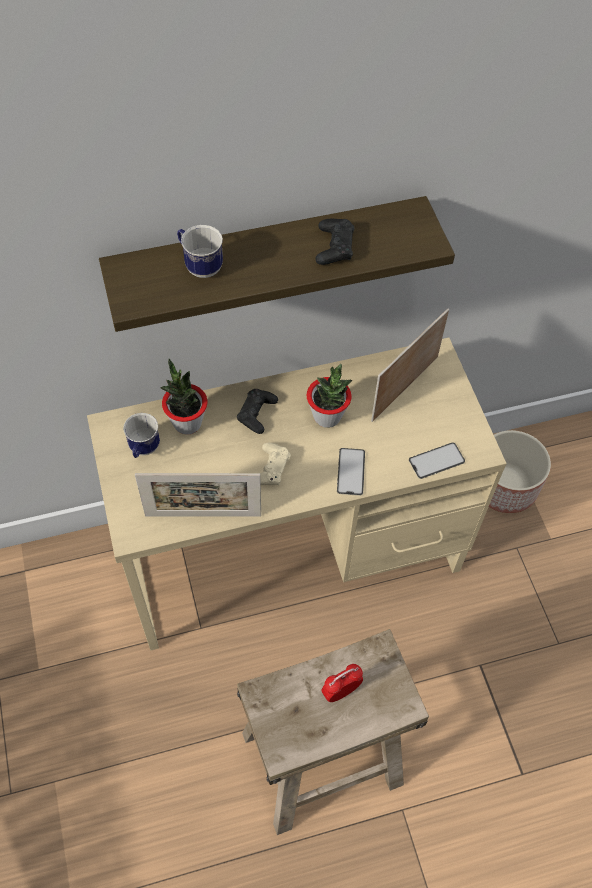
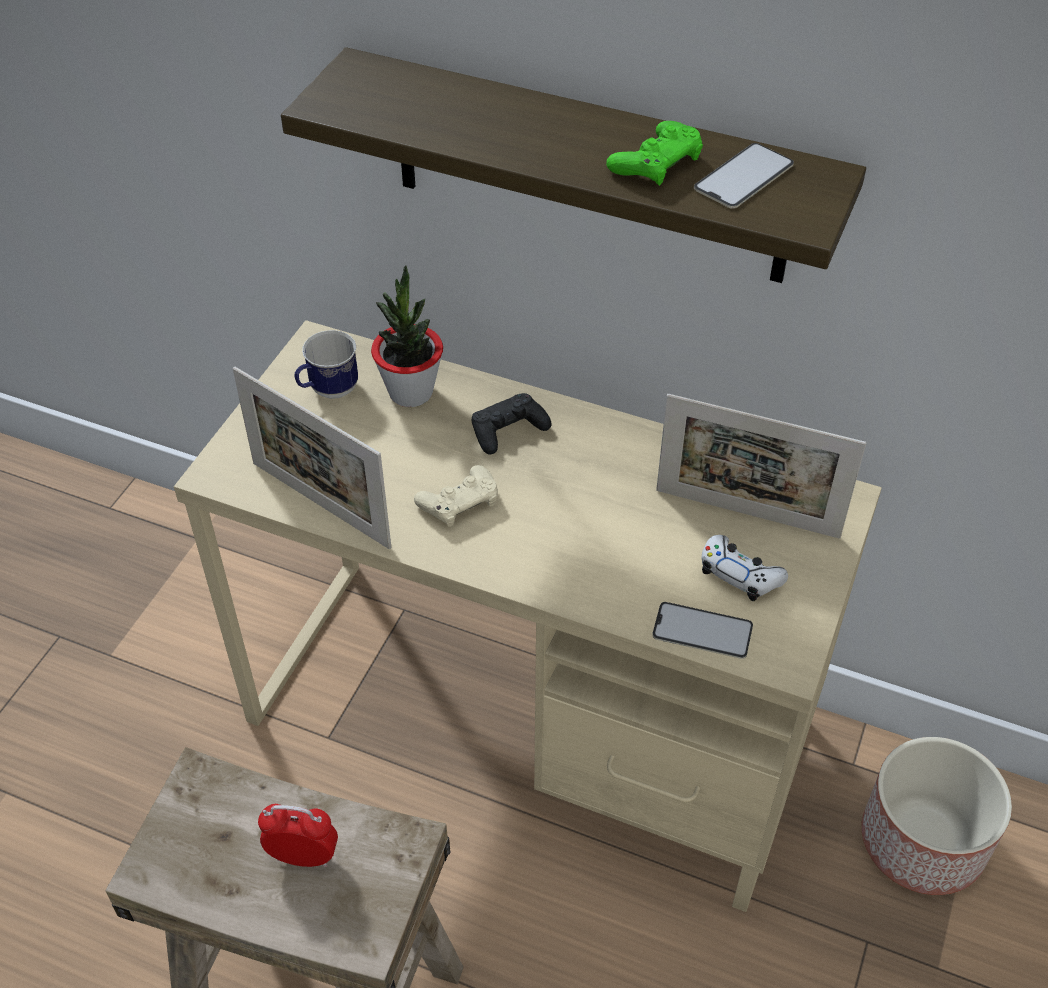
camera: 40 degrees right, 10 degrees down
(200, 266) = (452, 105): mug -> none
(327, 416) = (599, 485): potted plant -> none
(334, 247) = (656, 163): black game controller -> green game controller
(351, 472) = (563, 570): phone -> phone (743, 176)
(405, 388) = (747, 513): picture frame -> picture frame turned 150 degrees counterclockwise
(428, 421) = (740, 574): none -> white game controller

